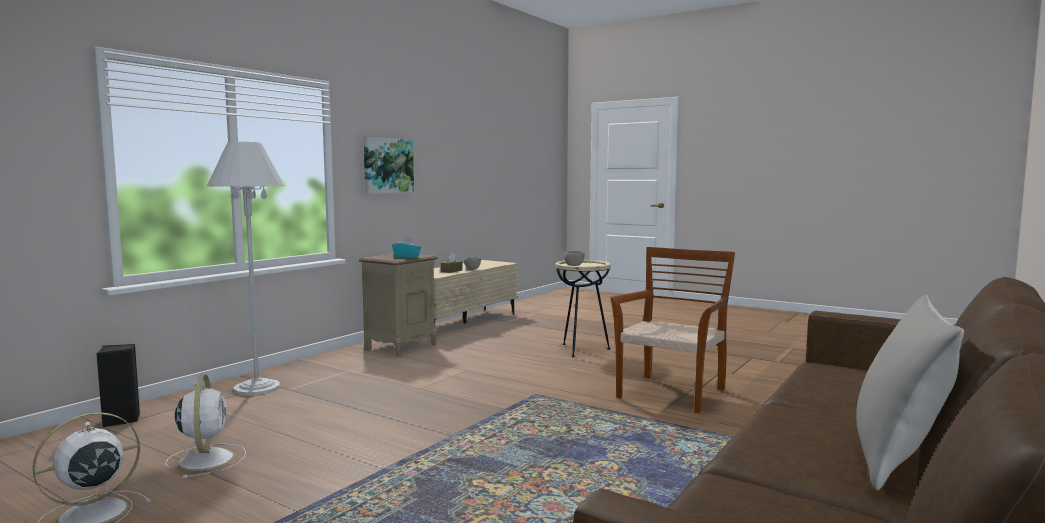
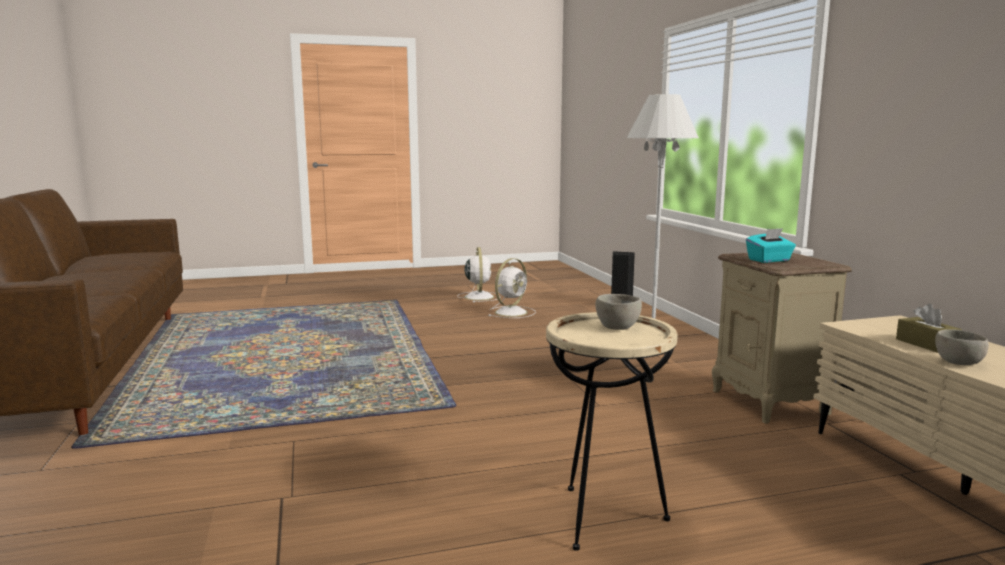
camera: 130 degrees right, 5 degrees up
(206, 459) = (512, 312): white fan -> white fan turned 75 degrees counterclockwise
(387, 165) = (913, 103): picture -> none
(671, 393) = (312, 473): brown armchair -> none
(898, 461) = (54, 278): grey pillow -> none

